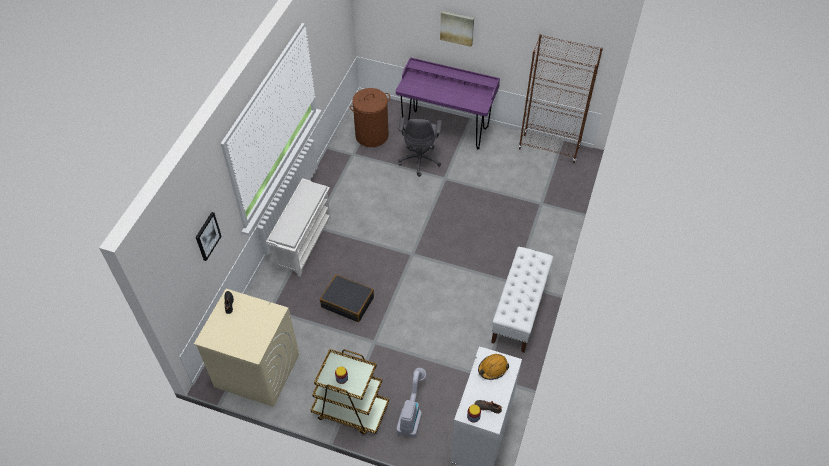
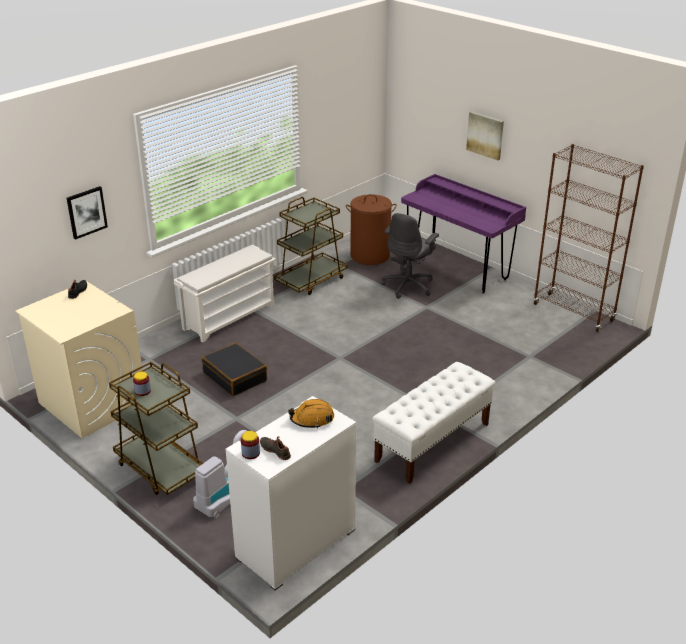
camera: 25 degrees right, 20 degrees down
(342, 179) = (311, 280): none -> brown cart

